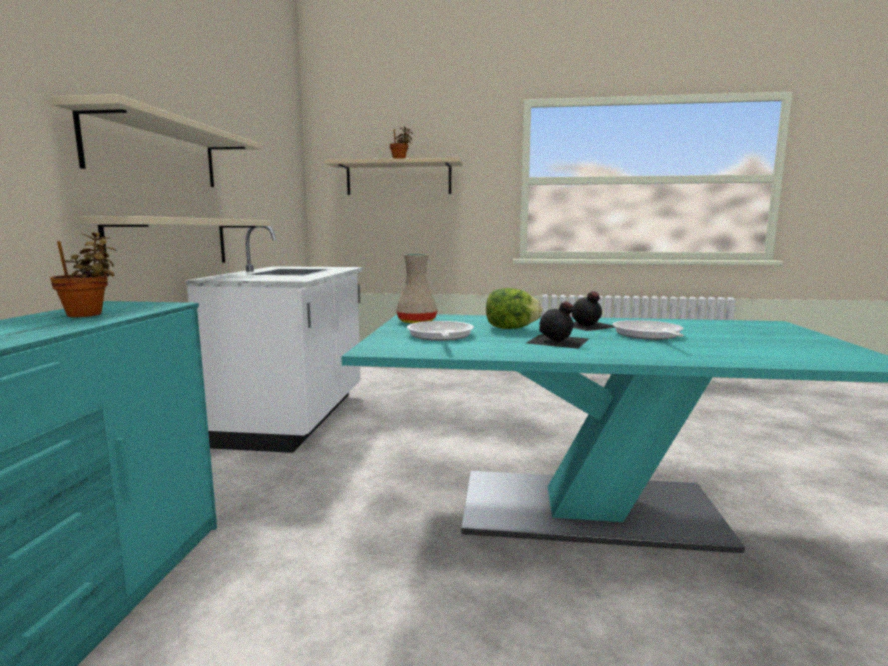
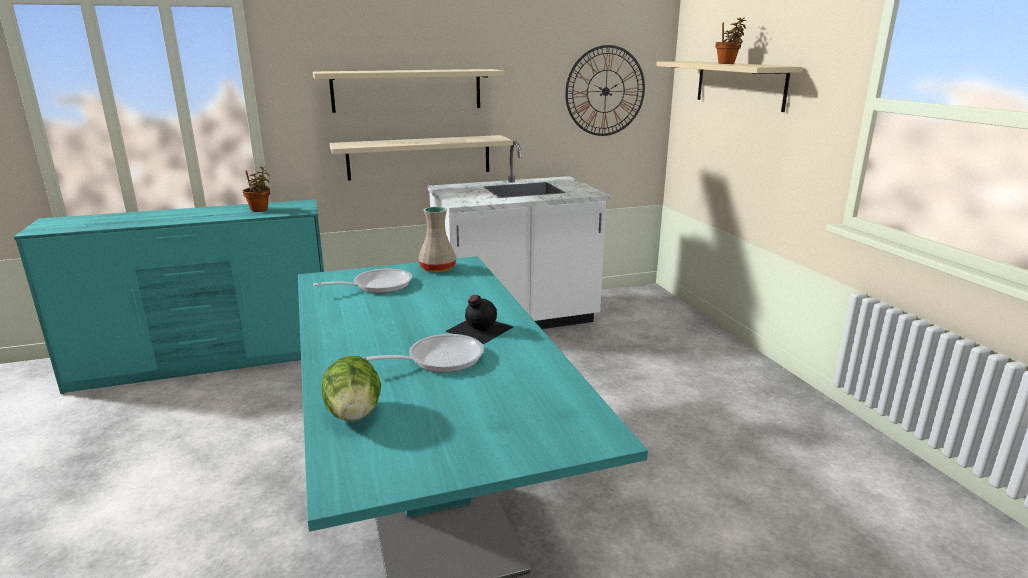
camera: 65 degrees right, 10 degrees up
(280, 184) = (605, 91): none -> wall clock
(511, 329) = (430, 302): lettuce -> lettuce (354, 414)
(558, 341) = (383, 325): black bottle -> none

